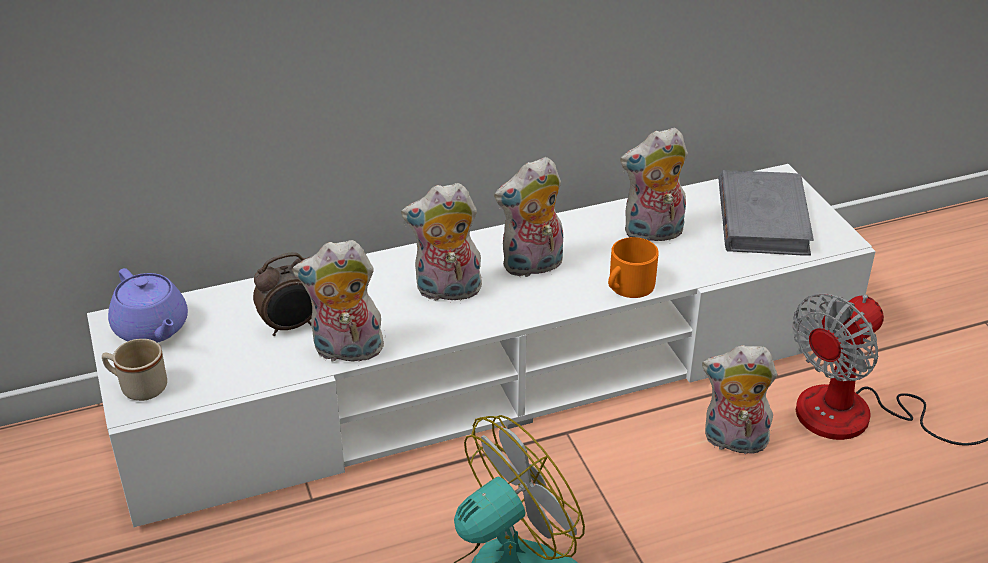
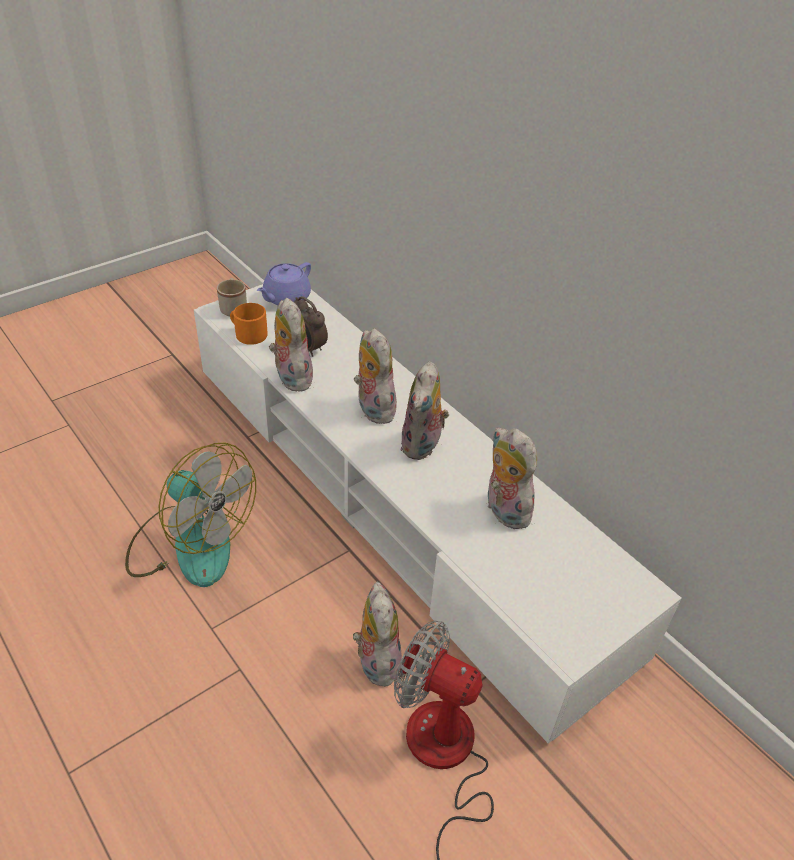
camera: 70 degrees right, 5 degrees up
(532, 266) = (423, 446): plush toy -> plush toy turned 120 degrees counterclockwise
(627, 286) = (422, 505): orange mug -> orange mug (248, 333)
(762, 218) = (571, 585): grey book -> none

